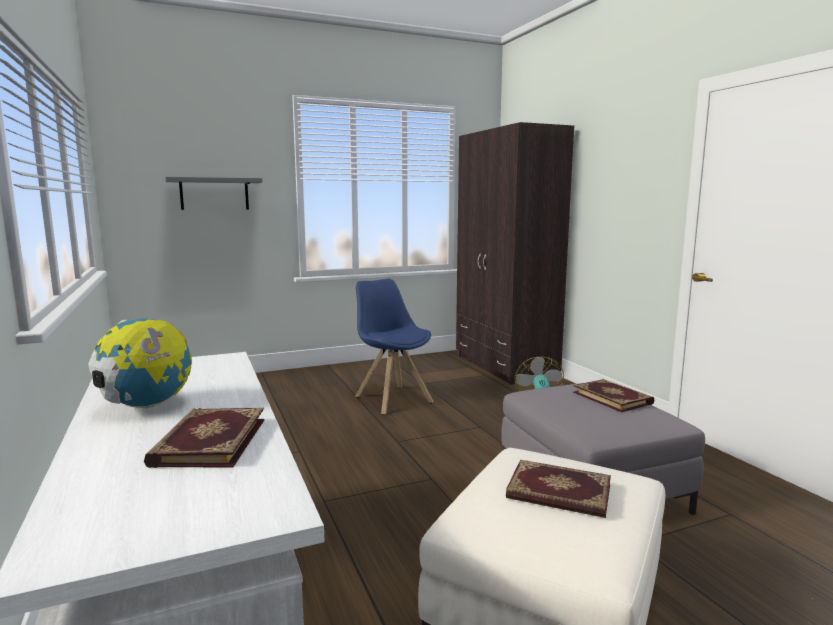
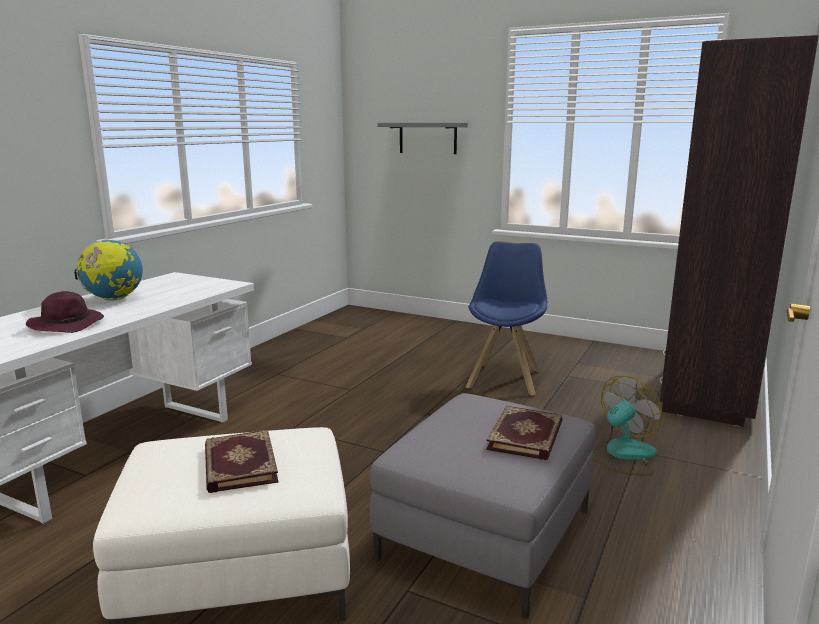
camera: 50 degrees right, 5 degrees up
(208, 441) = (68, 324): book -> purple hat

